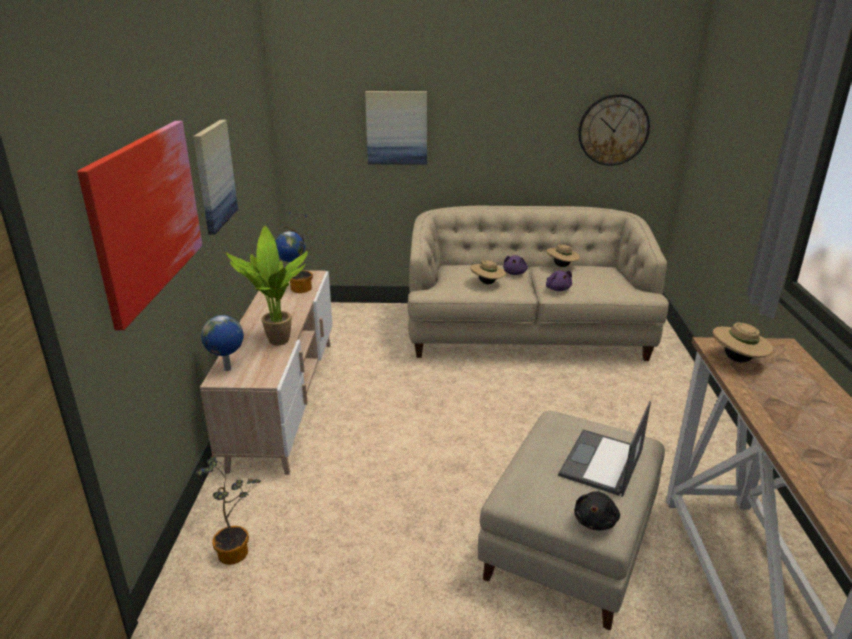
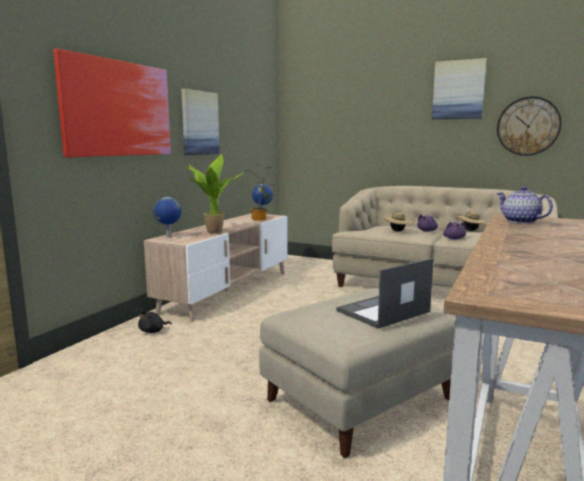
camera: 25 degrees right, 15 degrees down
(237, 551) = (122, 347): potted plant -> none
(397, 128) = (357, 128): picture -> picture (458, 90)
(595, 521) = (338, 336): black plush toy -> black plush toy (153, 331)
(738, 360) = (520, 221): beige hat -> teapot

